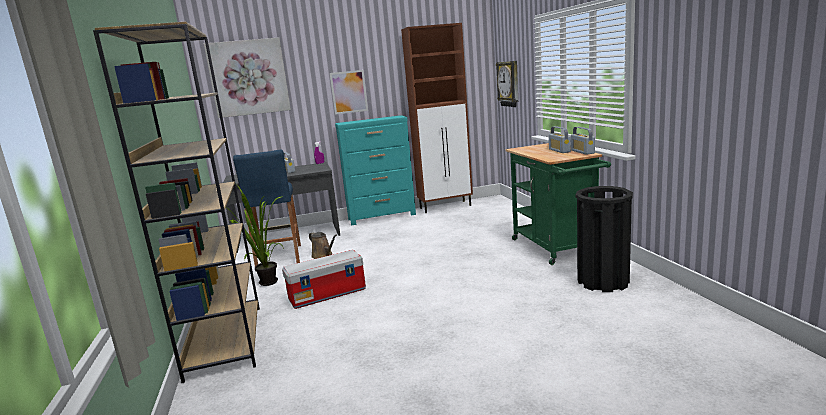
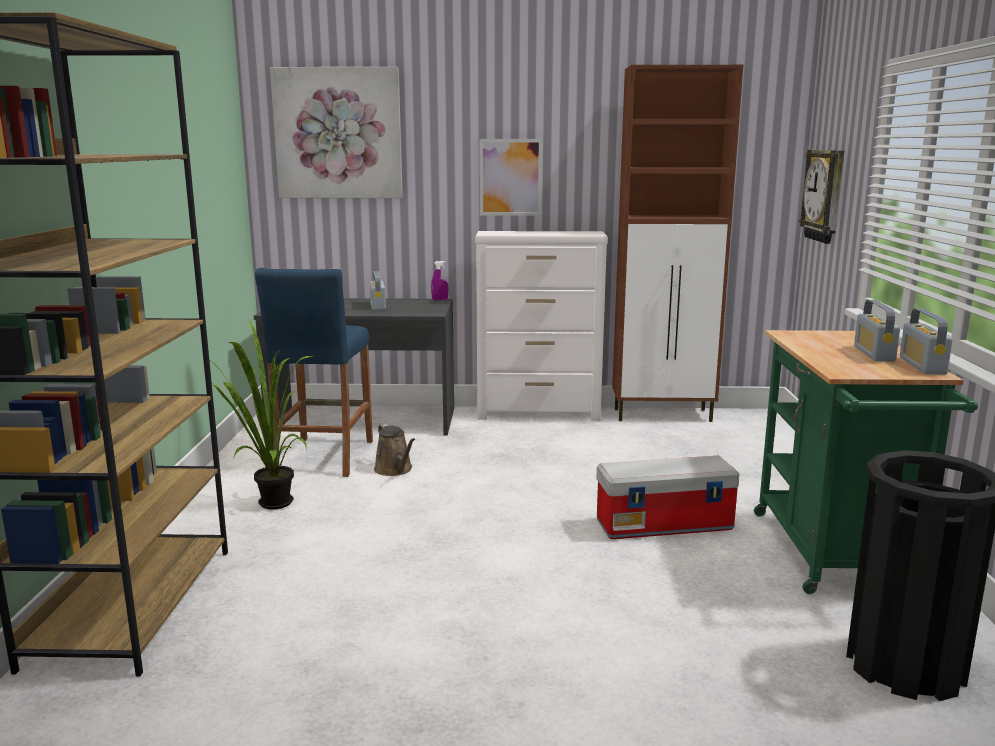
camera: 15 degrees right, 0 degrees up
(328, 294) = (353, 552): storage box -> storage box (665, 525)
(382, 217) = (539, 414): turquoise dresser -> white dresser

